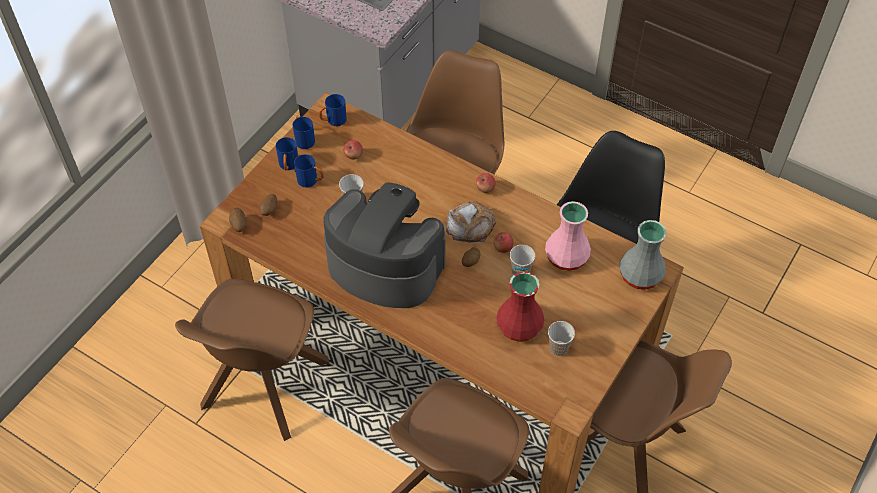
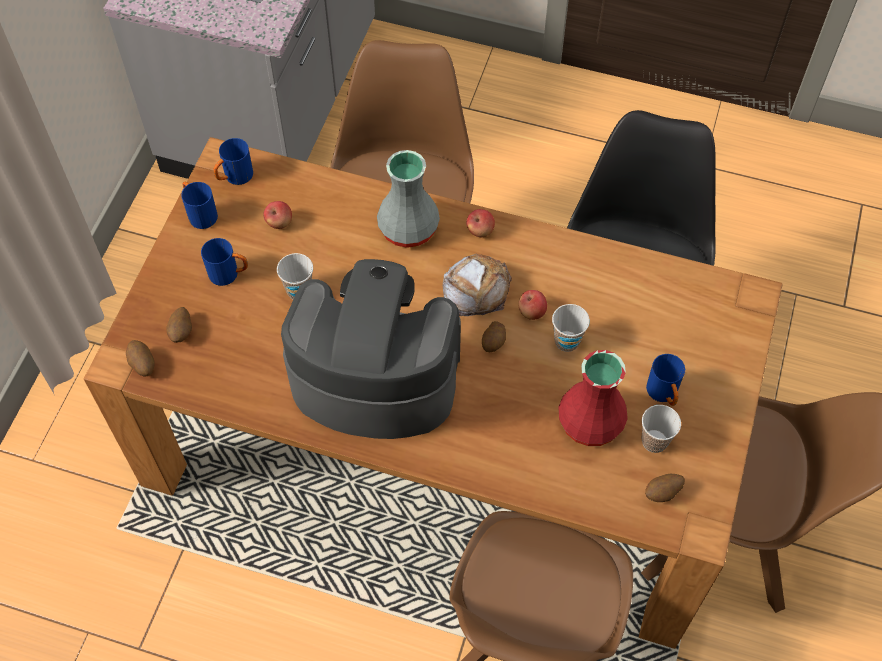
camera: 15 degrees left, 5 degrees up
(263, 386) = (220, 570): brown chair -> none
(288, 166) = (189, 259): blue mug -> blue mug (664, 394)
(553, 381) = (662, 493): none -> potato
(567, 257) = (623, 305): pink vase -> none
(641, 274) = (731, 307): grey vase -> grey vase (409, 227)

